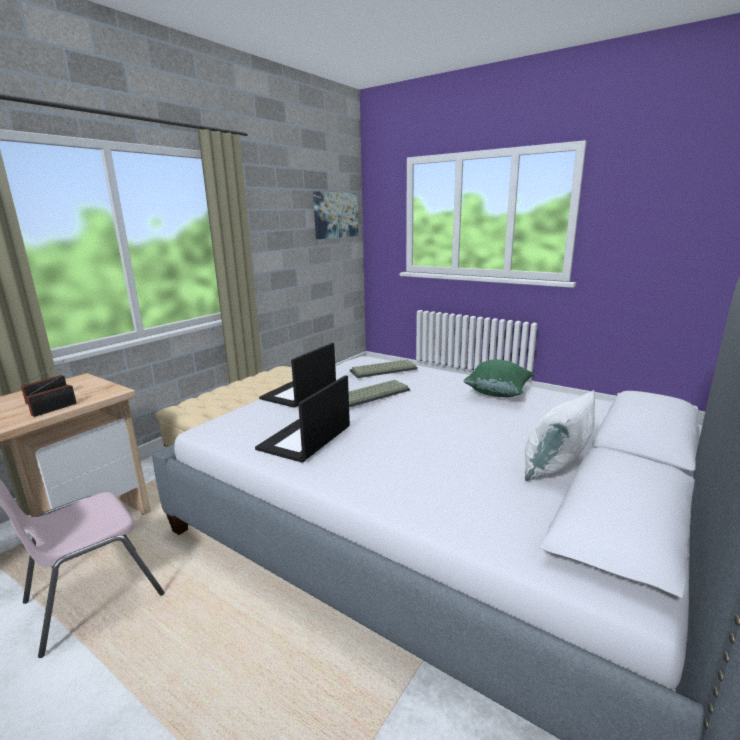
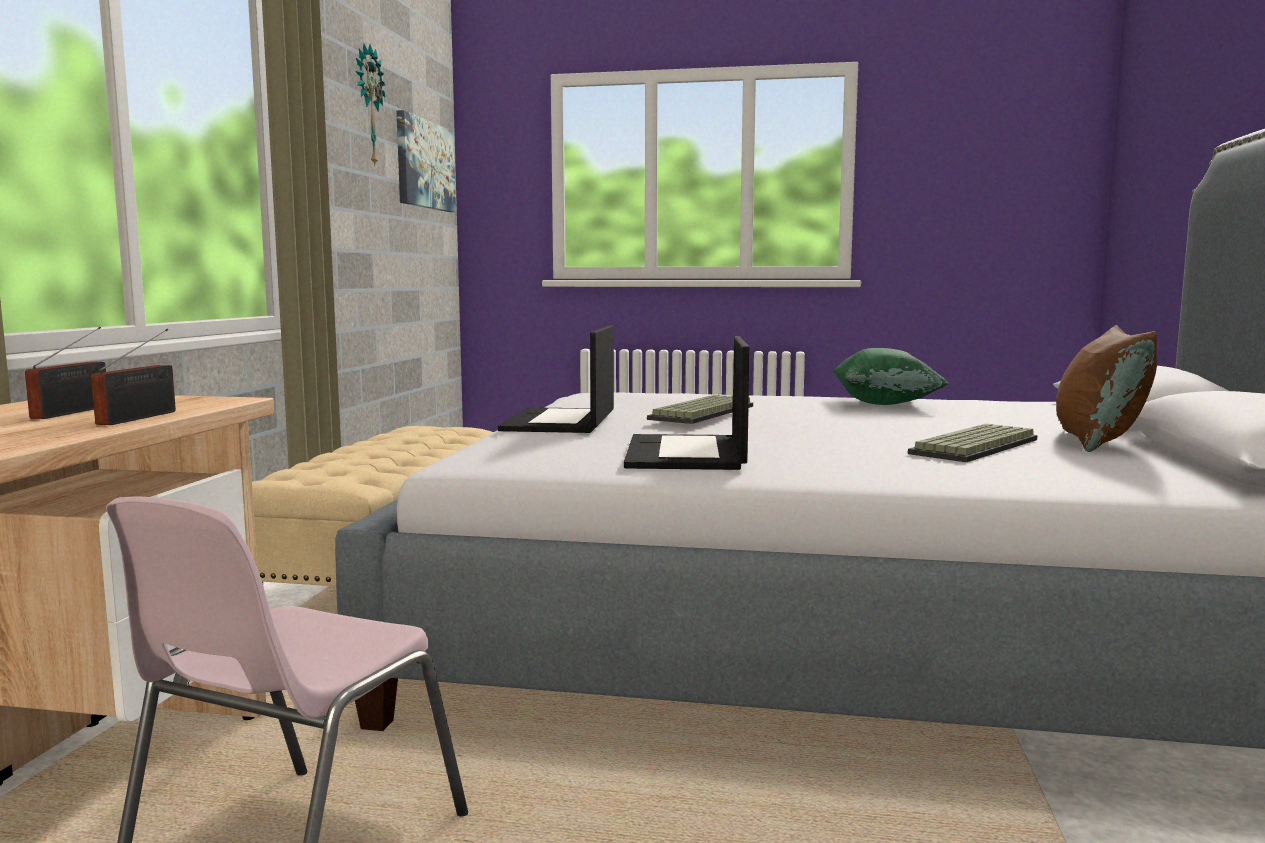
camera: 25 degrees left, 10 degrees down
(290, 194) = (367, 106): none -> wall clock
(383, 370) = (663, 395): keyboard -> keyboard (977, 447)
(555, 467) = (1097, 442): white pillow -> brown pillow

